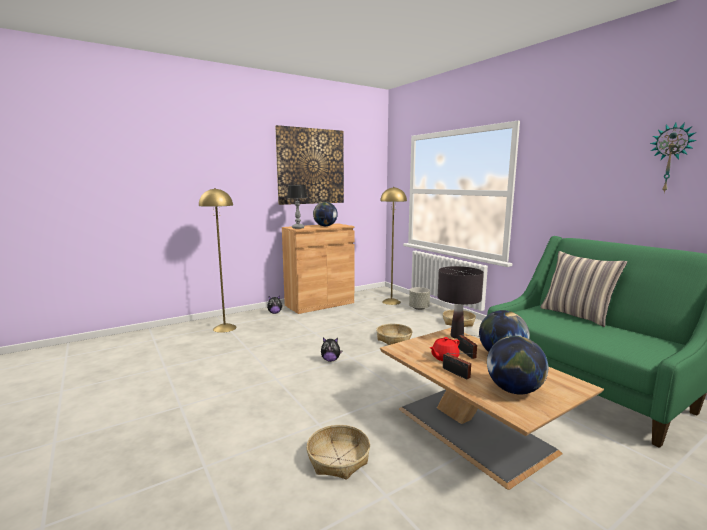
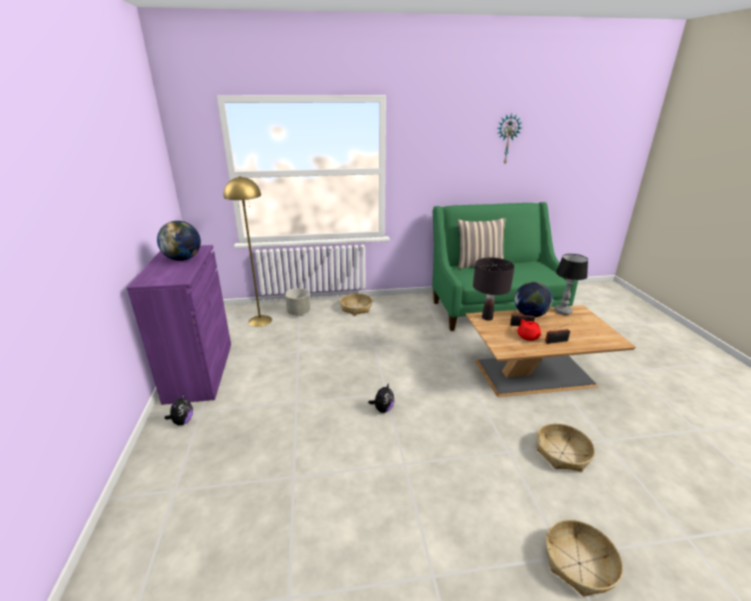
camera: 65 degrees left, 15 degrees up
(225, 328) = (186, 493): yellow floor lamp -> none
(298, 228) = (169, 278): table lamp -> table lamp (563, 311)
(311, 166) = (114, 163): picture -> none
(319, 304) = (199, 371): brown cabinet -> purple cabinet
(393, 339) = (362, 354): basket -> basket (579, 564)
(514, 390) = (584, 331): globe -> none

